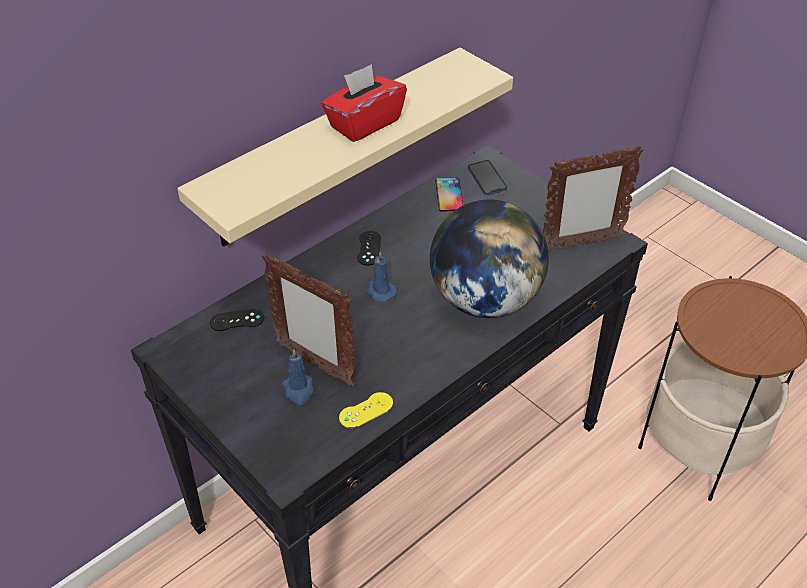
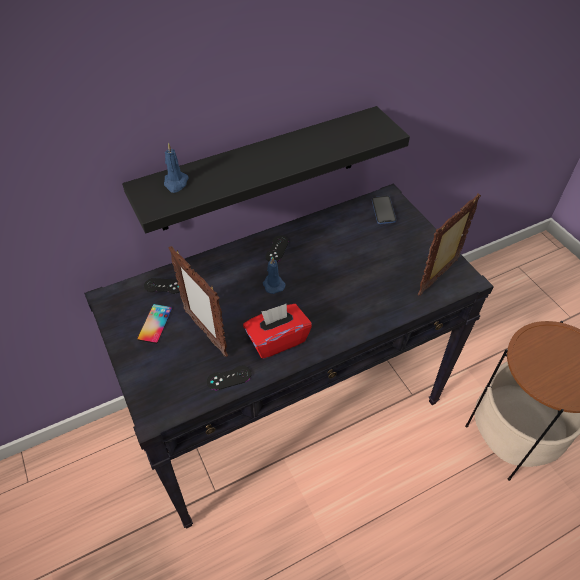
camera: 15 degrees right, 5 degrees up
(299, 390) = (186, 350): blue candle -> blue candle (176, 183)
(333, 148) = (260, 170): beige shelf -> black shelf
(364, 123) = (279, 155): red tissue box -> red tissue box (277, 340)
(366, 410) = (229, 378): yellow game controller -> black game controller
(449, 195) = (350, 218): phone -> phone (155, 323)
(484, 300) = (349, 307): globe -> none
(581, 244) = (439, 277): picture frame -> picture frame turned 135 degrees clockwise

